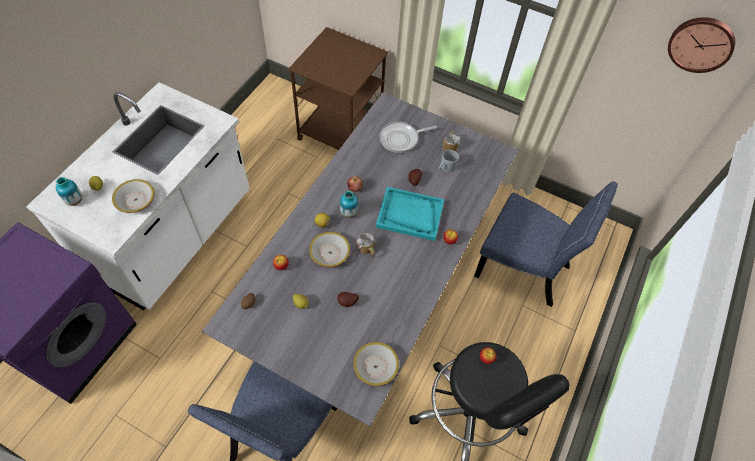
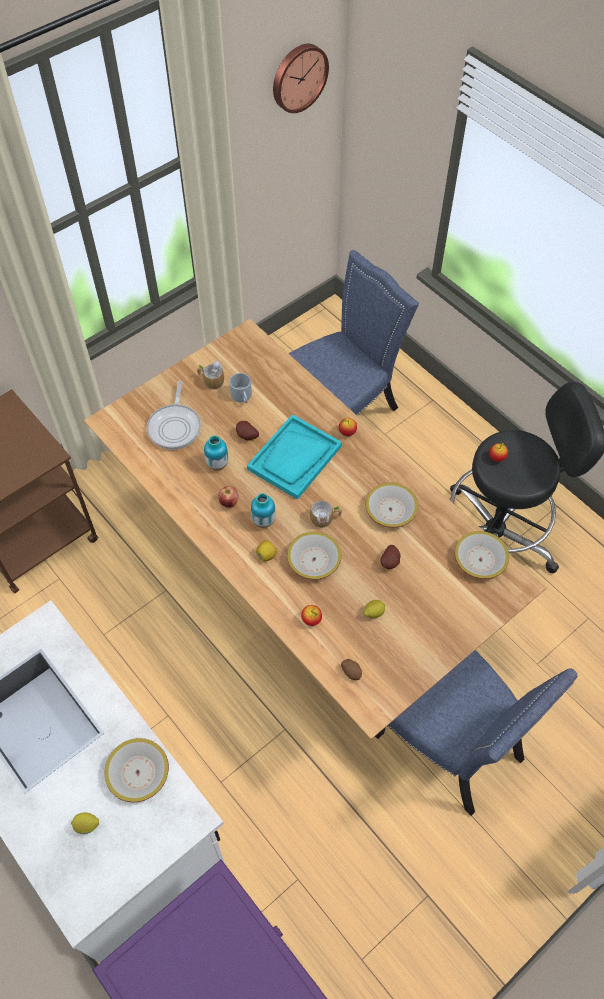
camera: 65 degrees left, 0 degrees up
(75, 201) = (98, 865): vase -> vase (217, 464)
(373, 289) = (301, 579): grey dining table -> brown dining table
(393, 289) = (390, 509): none -> bowl

